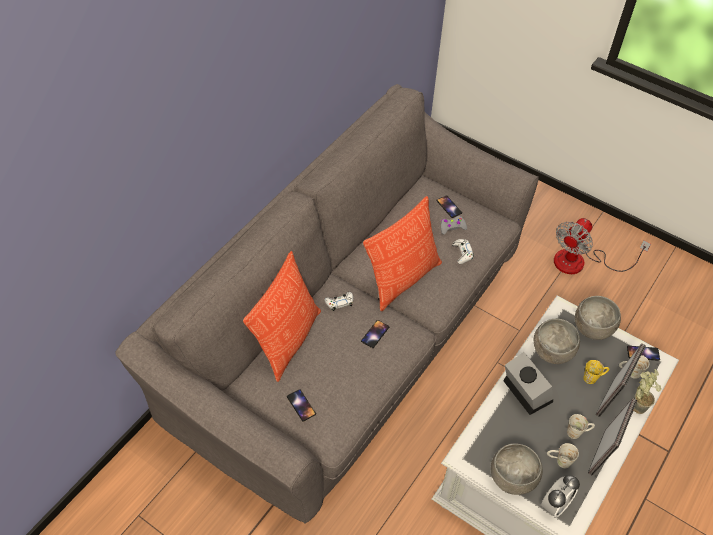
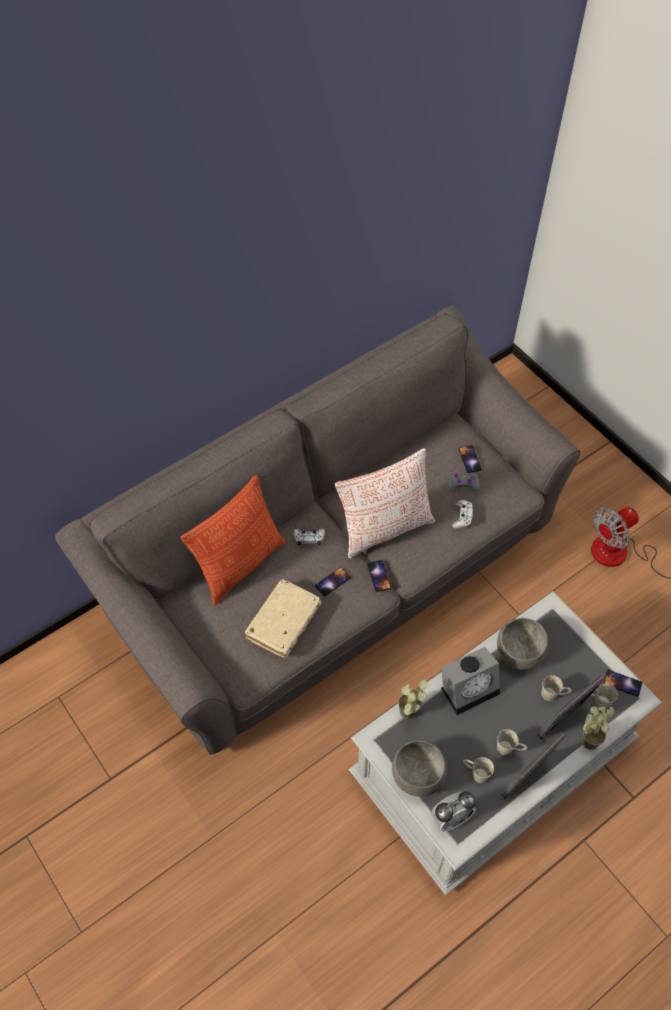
camera: 20 degrees right, 5 degrees up
(301, 405) = (228, 636): phone -> phone (379, 576)
(346, 379) = (283, 622): none -> beige book
(402, 279) = (385, 529): orange pillow -> white pillow
(484, 430) = (409, 716): none -> potted plant
(524, 391) = (470, 687): alarm clock -> alarm clock turned 75 degrees clockwise
(592, 328) = (576, 639): grey bowl -> none
(593, 377) = (553, 694): yellow mug -> white mug

